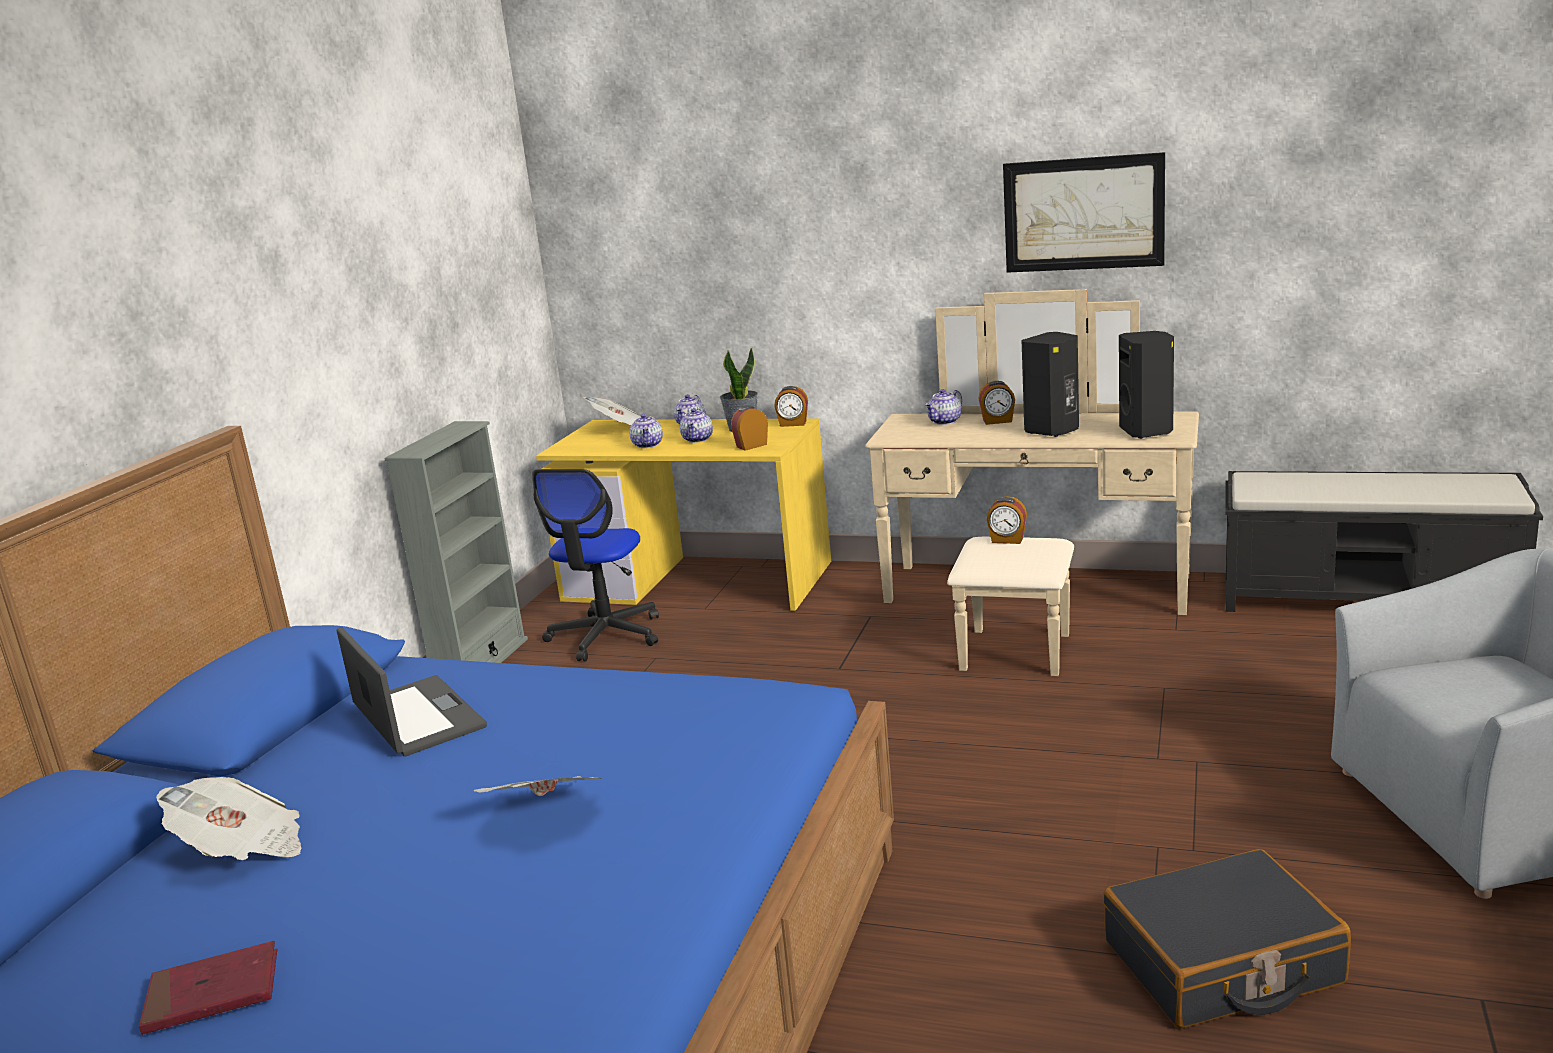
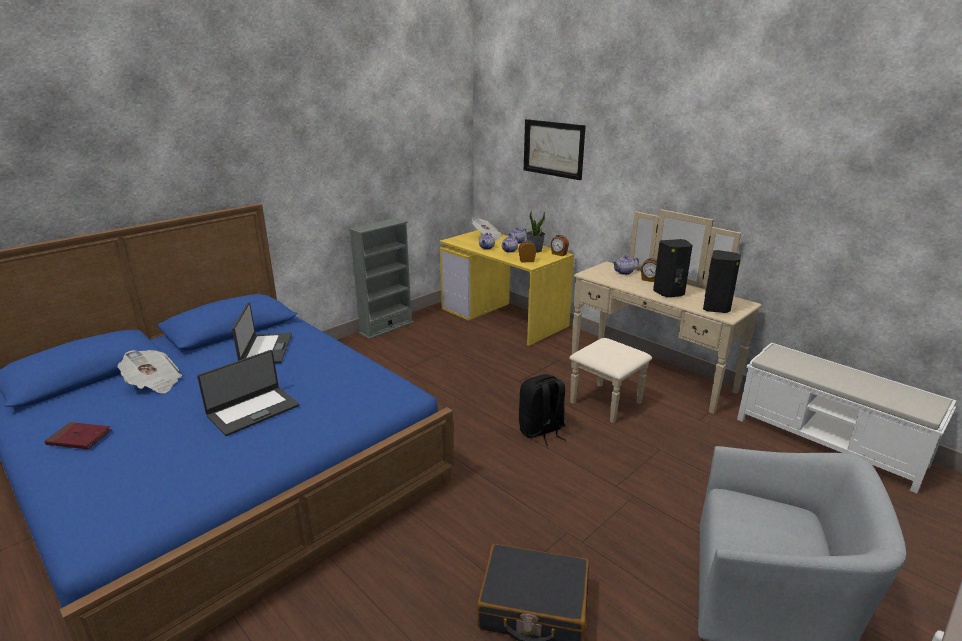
camera: 25 degrees right, 5 degrees up
(547, 812) = (253, 410): newspaper -> laptop
(605, 636) = (442, 331): office chair -> none
(960, 726) = (541, 431): none -> black backpack
(1007, 540) = (615, 345): alarm clock -> none
(1083, 213) = (721, 176): picture -> picture (553, 148)
(1369, 598) = (829, 441): black bench -> white bench

